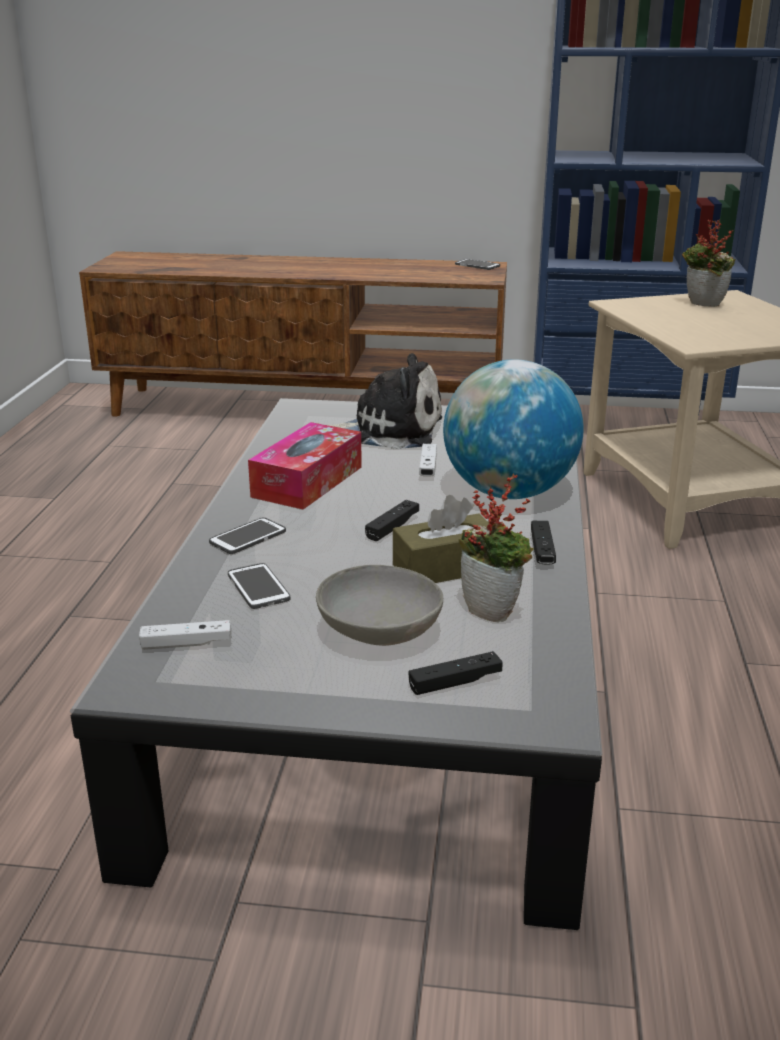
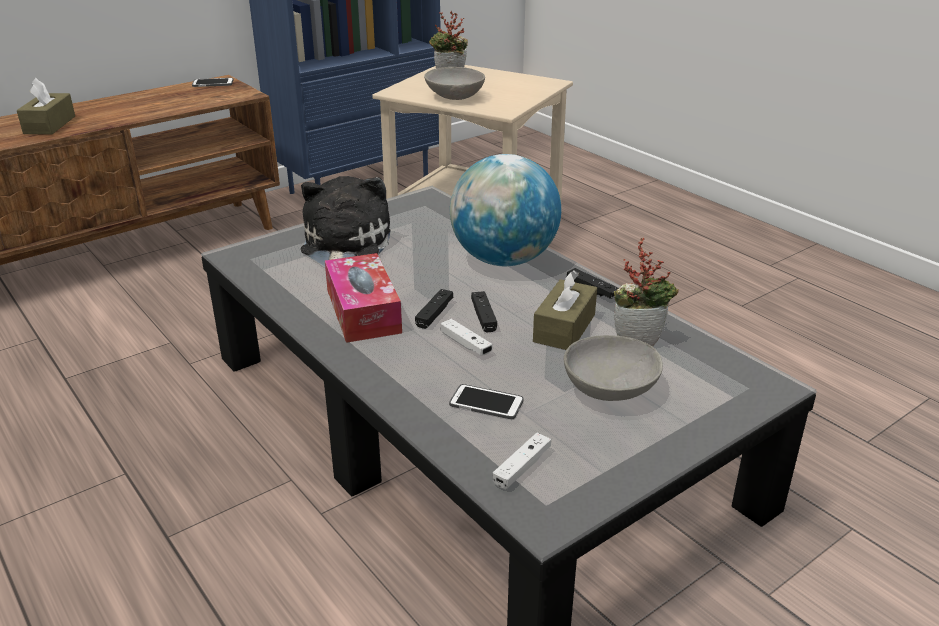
camera: 45 degrees left, 5 degrees up
(248, 537) = (407, 372): phone -> none
(295, 268) = (49, 125): none -> brown tissue box
(390, 430) = (343, 246): plush toy -> plush toy turned 45 degrees counterclockwise
(428, 467) = (423, 264): white game controller -> white game controller (465, 344)
(455, 682) = (699, 394): black game controller -> black game controller (434, 314)
(669, 321) = (455, 97): none -> grey bowl

